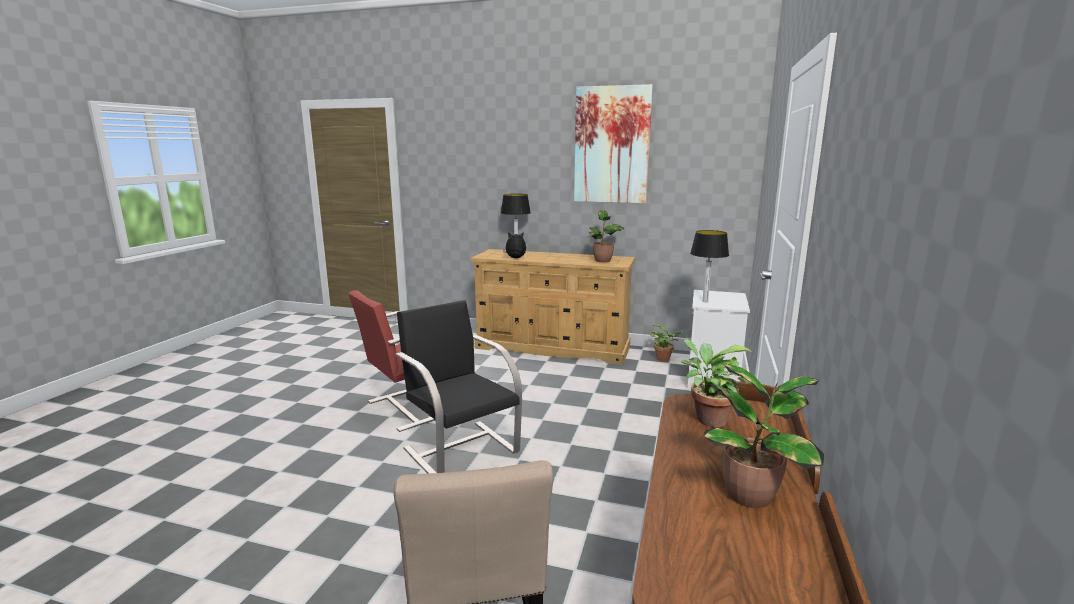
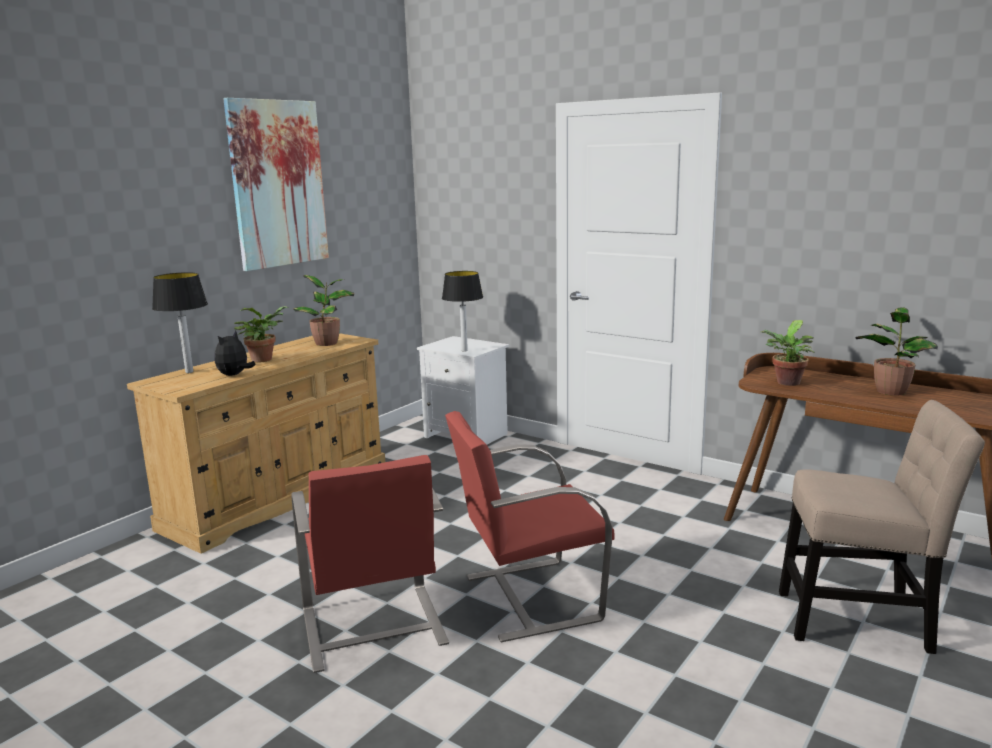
camera: 70 degrees left, 0 degrees up
(460, 449) = (528, 597): black chair -> red chair
(664, 359) = (394, 444): potted plant -> potted plant (264, 359)

